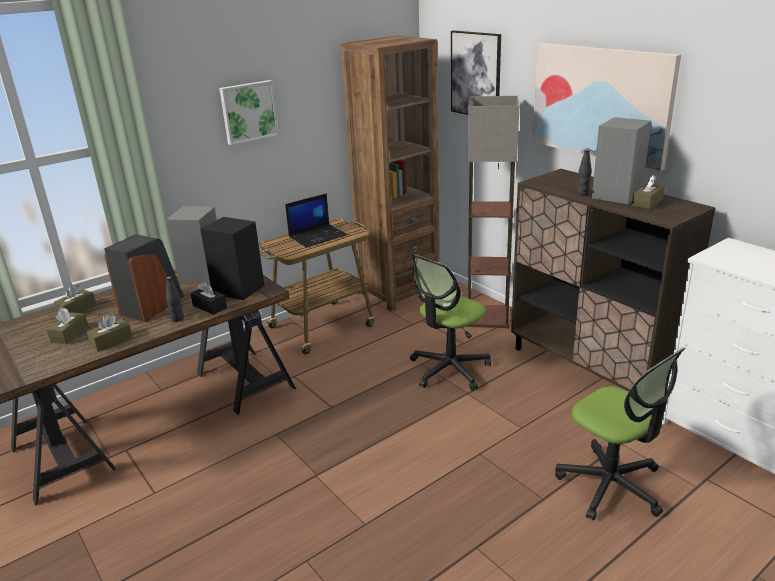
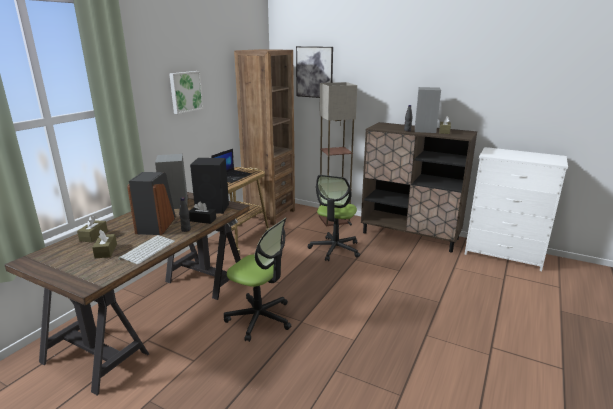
camera: 25 degrees left, 5 degrees down
(111, 341) = (147, 249): brown tissue box -> keyboard
(600, 102) = (402, 81): picture -> none
(611, 485) = (466, 287): office chair -> office chair (260, 318)

